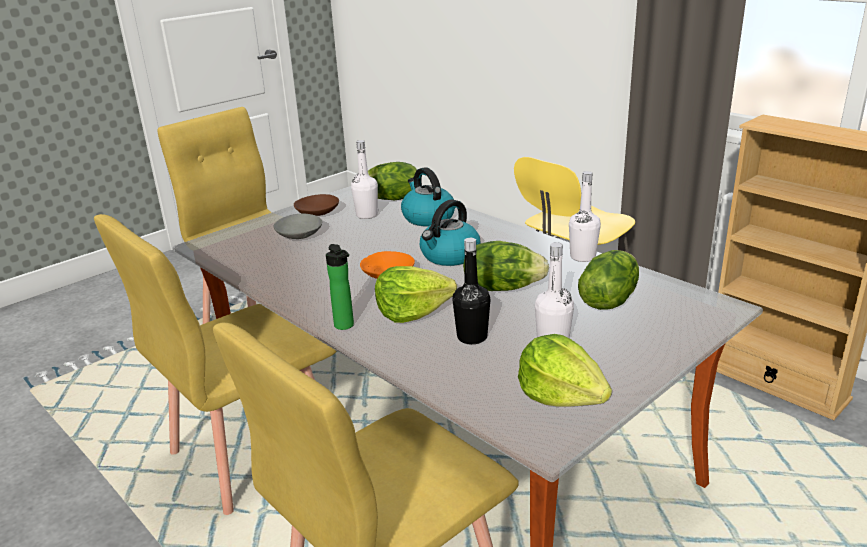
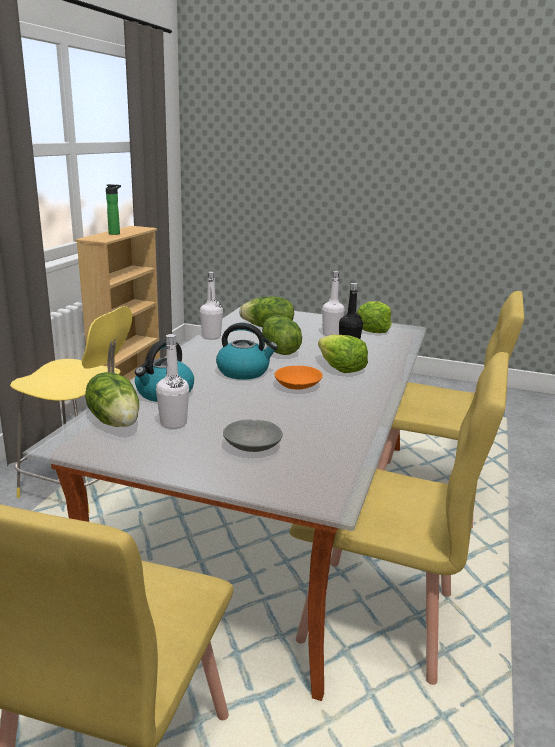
camera: 120 degrees left, 5 degrees down
(317, 213) = (182, 454): brown bowl -> none
(345, 326) = (384, 382): bottle -> bottle (115, 233)

